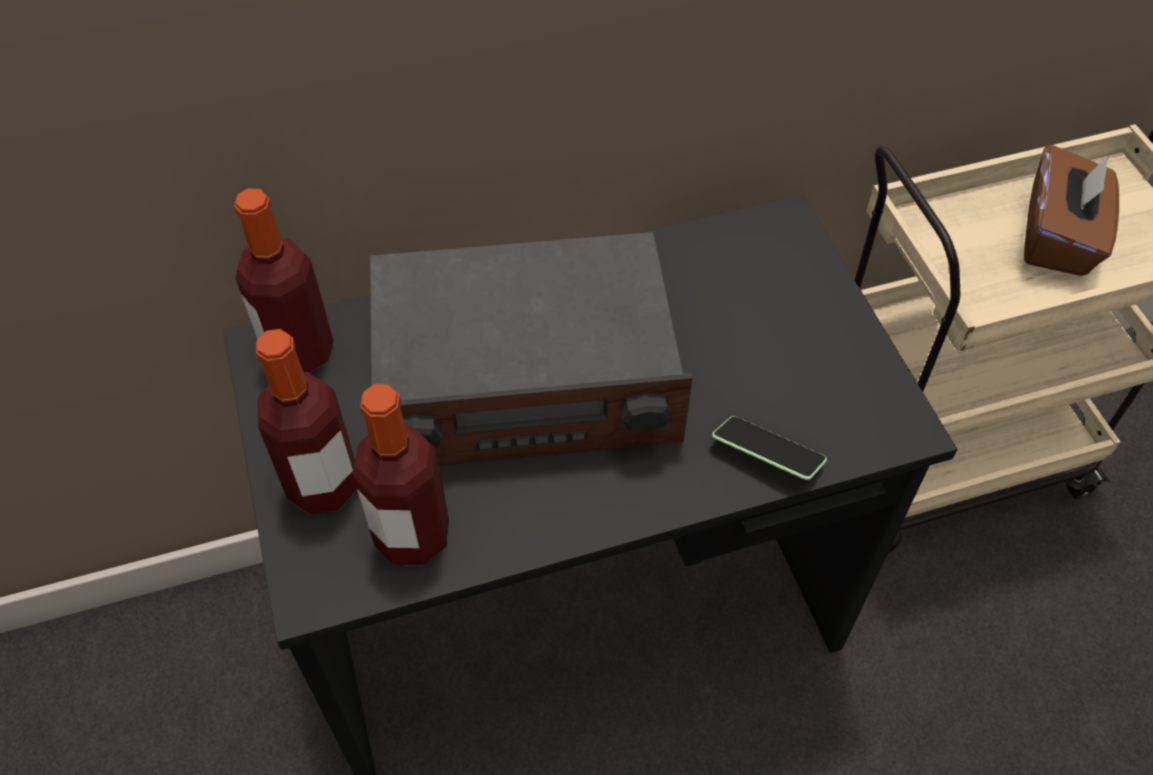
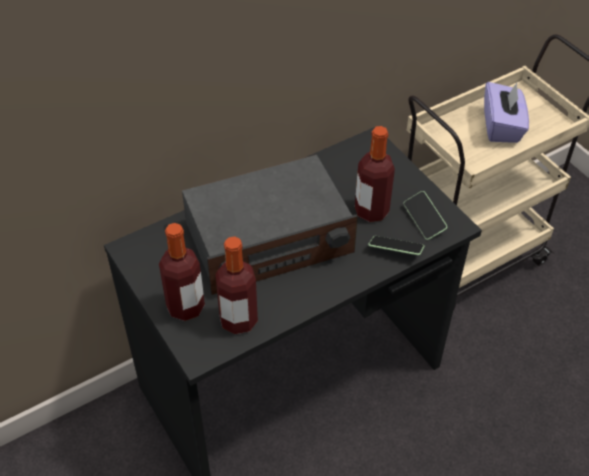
camera: 15 degrees left, 5 degrees down
(300, 352) = (149, 248): bottle -> bottle (371, 211)
(843, 404) = (424, 220): none -> phone
(1058, 238) = (502, 126): brown tissue box -> purple tissue box

